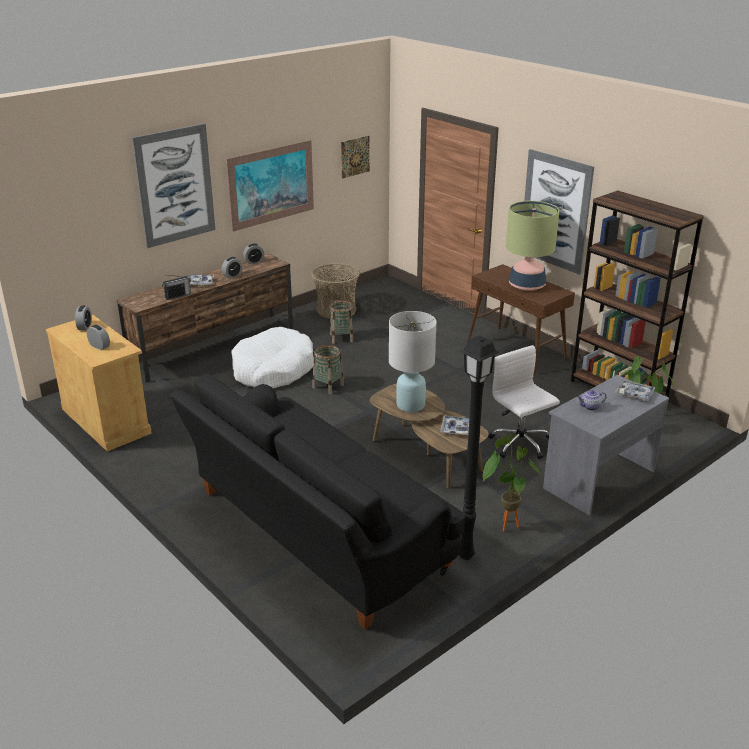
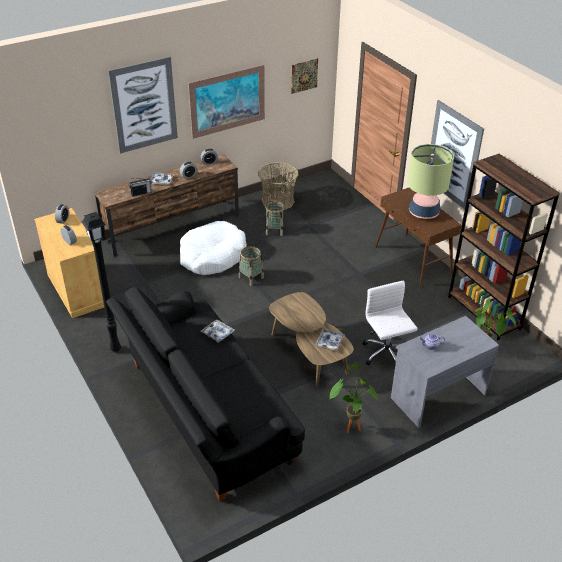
camera: 10 degrees right, 10 degrees up
(410, 405) = (299, 316): white table lamp -> none
(464, 555) = (310, 449): black floor lamp -> black floor lamp (114, 349)
(634, 394) = (472, 337): tray -> tray (217, 333)

